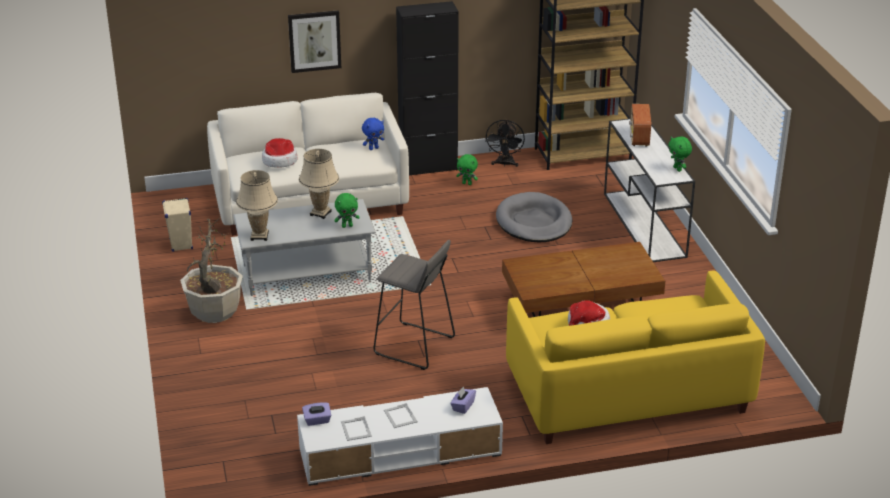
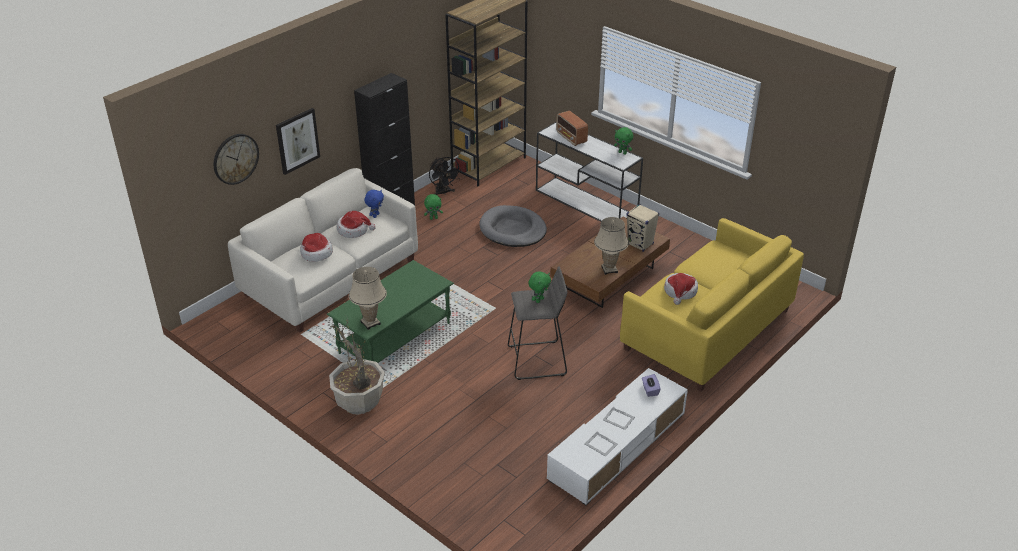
camera: 35 degrees left, 5 degrees up
(181, 245) = (266, 358): beige speaker -> beige speaker (640, 244)
(232, 36) = (235, 158): none -> wall clock
(307, 272) = (394, 337): grey coffee table -> green coffee table
(317, 420) = (567, 451): purple tissue box -> none
(320, 213) = (395, 284): beige table lamp -> beige table lamp (609, 269)
(337, 153) = (354, 230): none -> hat
(347, 226) = (428, 286): green plush toy -> green plush toy (539, 300)

